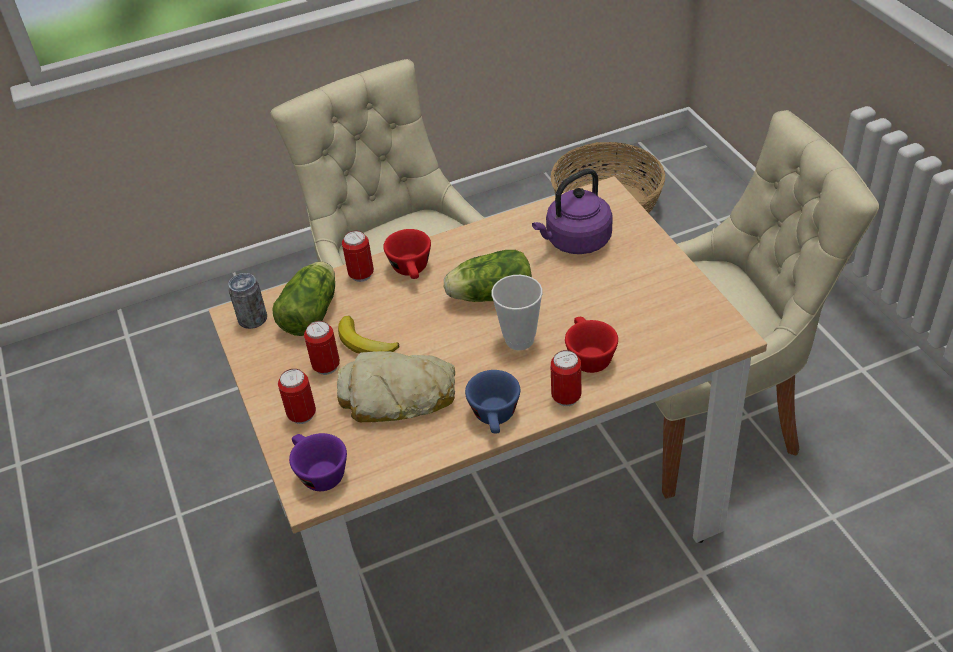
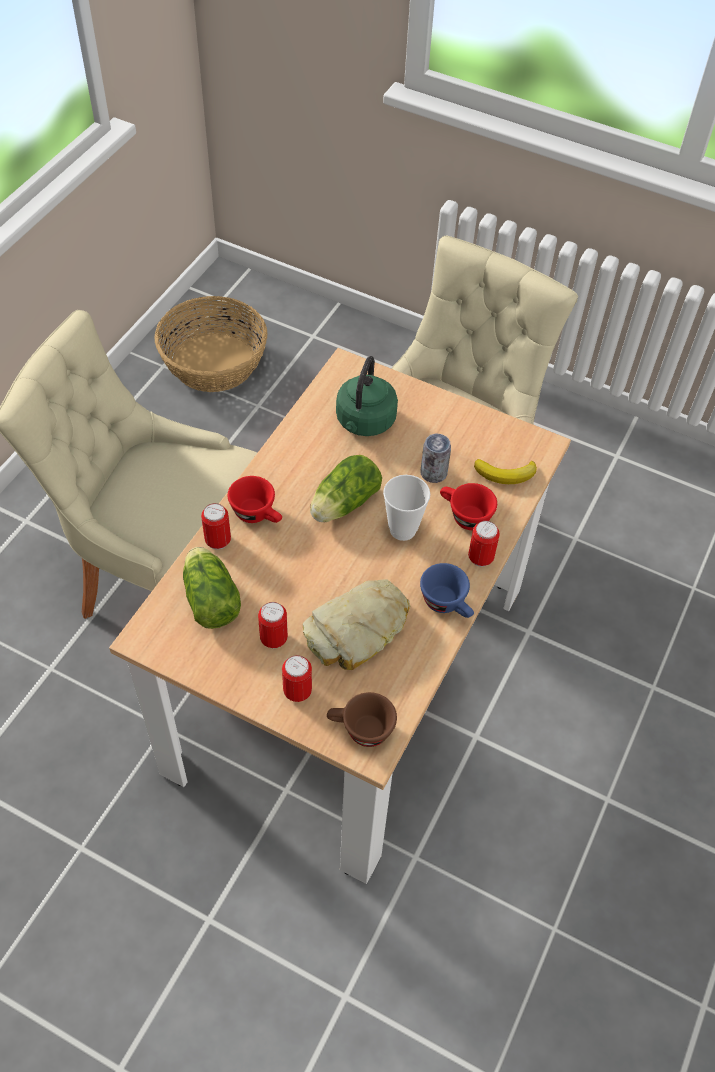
camera: 45 degrees left, 10 degrees up
(253, 319) = (163, 634): can -> can (433, 473)
(318, 473) = (360, 730): purple cup -> brown cup
(364, 343) = (284, 600): banana -> banana (506, 474)
(575, 242) = (364, 422): purple kettle -> green kettle

